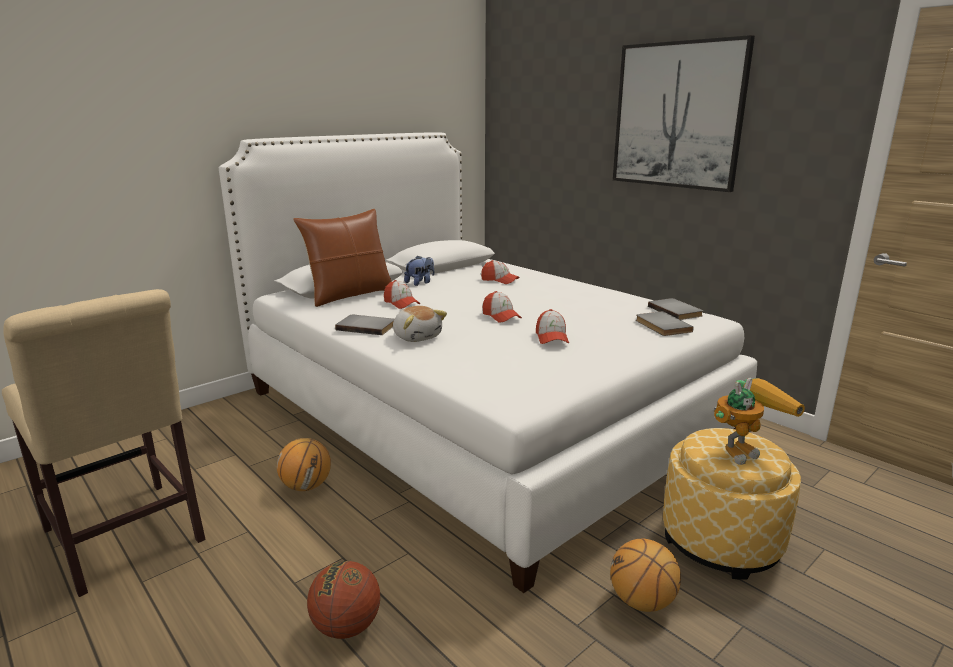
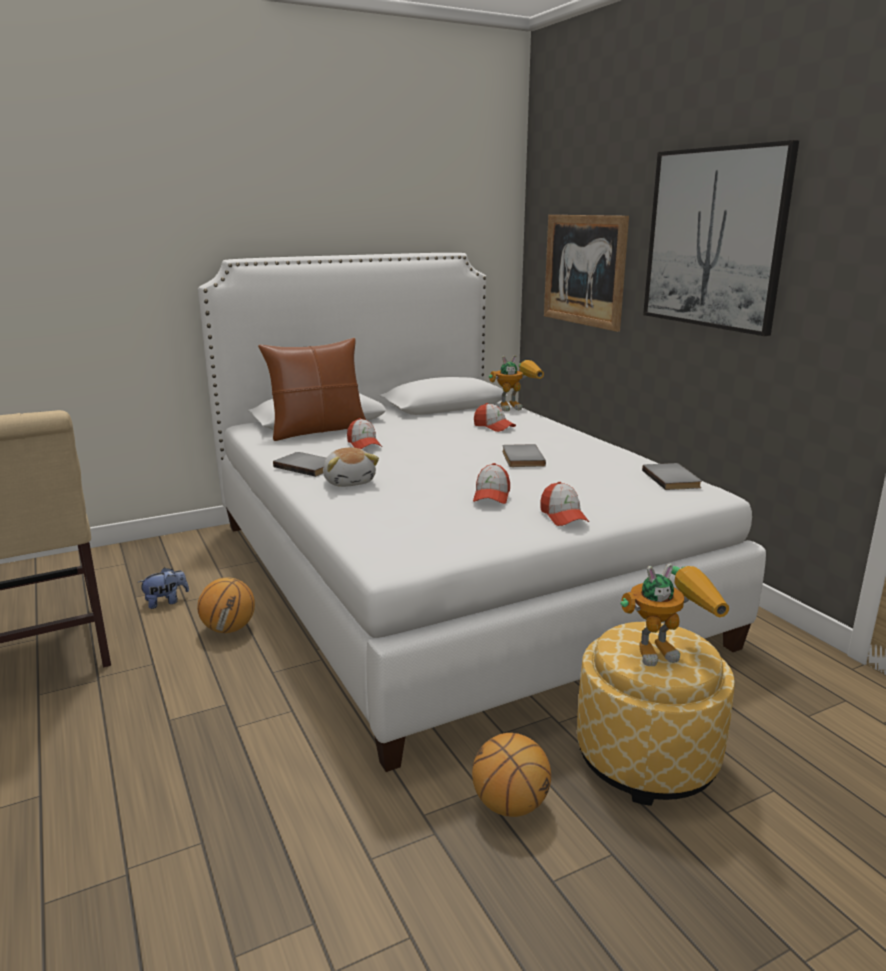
camera: 15 degrees right, 0 degrees up
(346, 626) = (194, 770): basketball -> none
(420, 283) = (403, 423): plush toy -> plush toy (166, 602)
(501, 316) = (457, 467): cap -> cap (563, 516)
(504, 263) = (516, 407): none -> toy robot
(550, 145) = (584, 270): none -> picture
(661, 326) = (636, 495): grey book -> grey book (521, 458)

